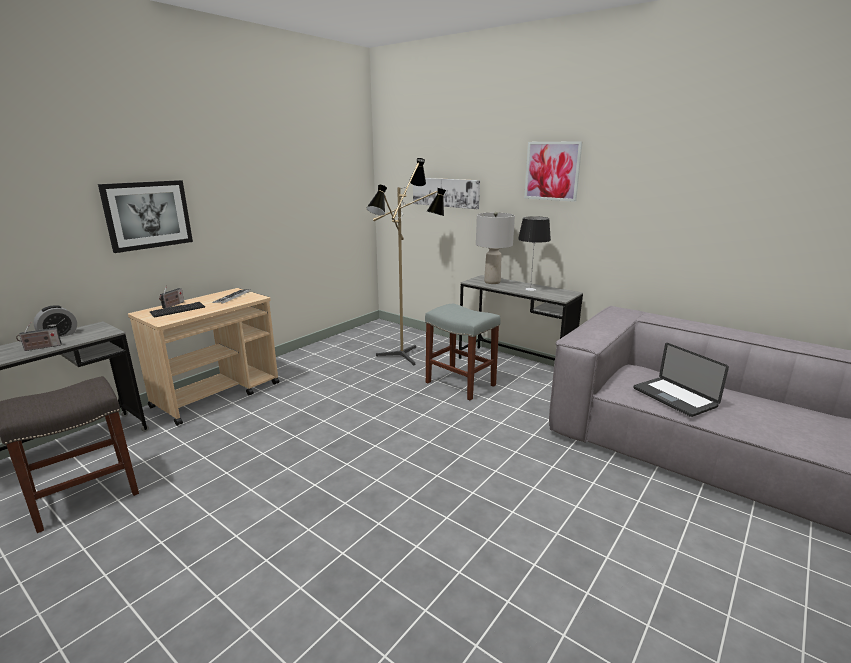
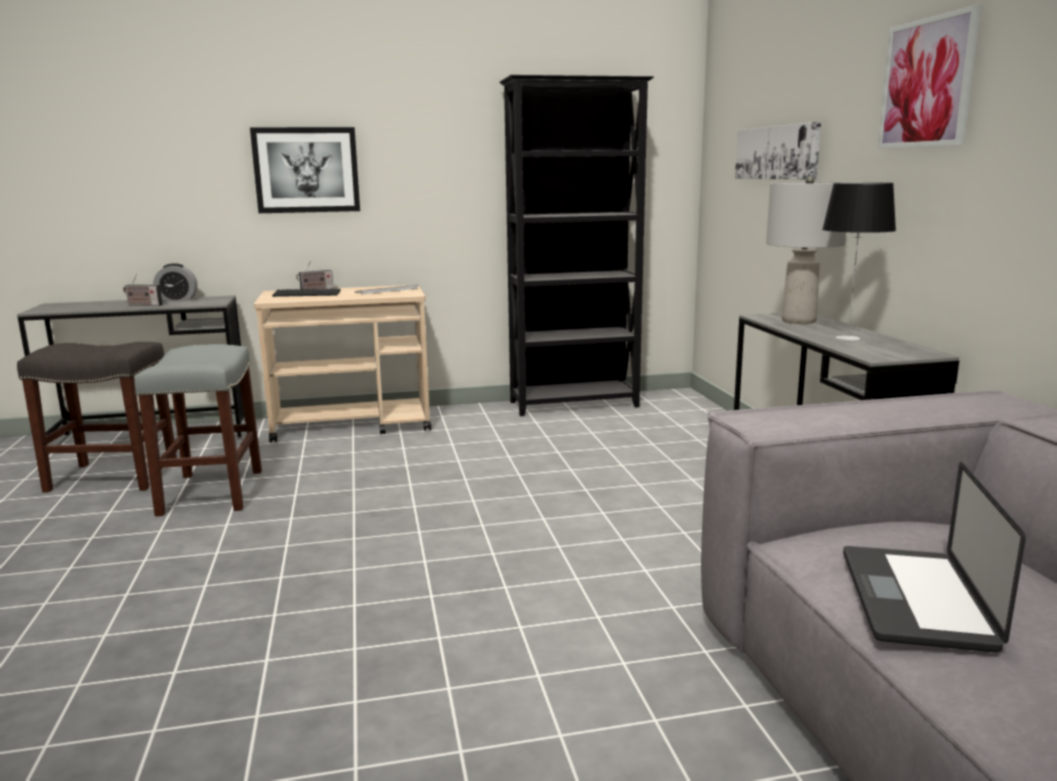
camera: 40 degrees right, 5 degrees down
(336, 343) = (575, 405): none -> black bookcase
(407, 357) = (648, 443): floor lamp -> none
(459, 383) = (670, 498): grey stool -> grey stool (211, 491)

